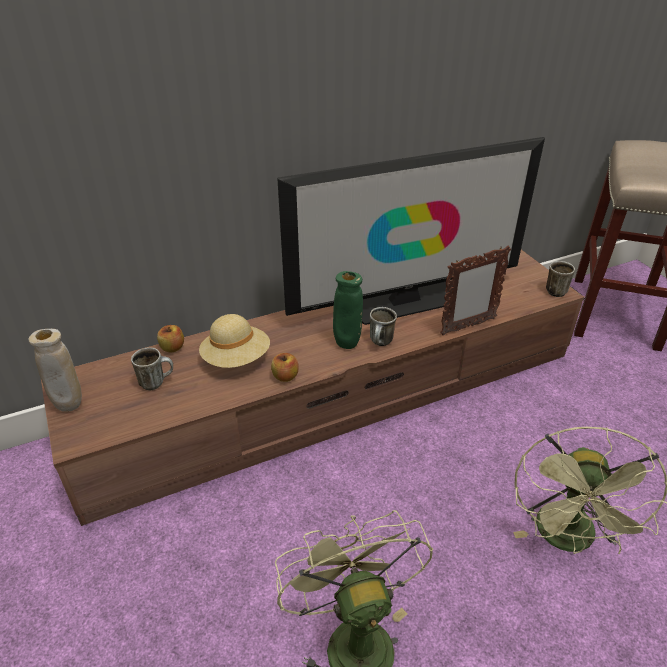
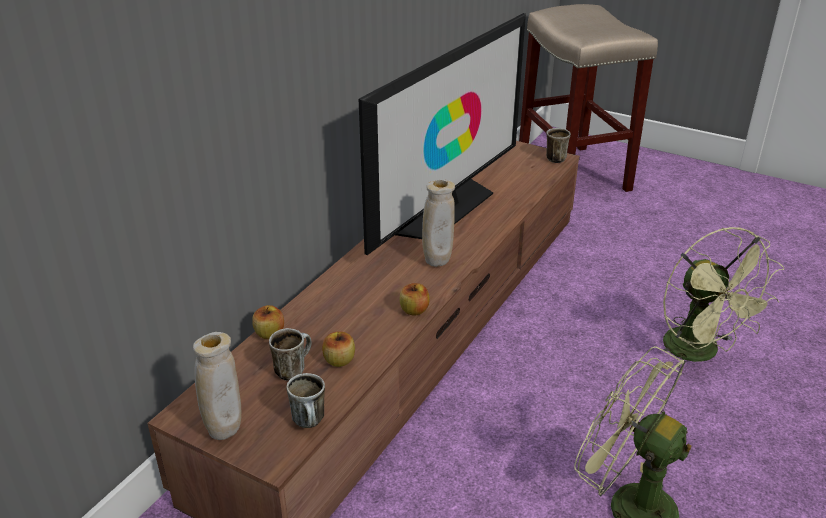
camera: 35 degrees left, 5 degrees down
(191, 391) = (339, 360): none -> apple
(236, 359) = (349, 315): beige hat -> none
(347, 344) = (437, 262): green vase -> beige vase
(381, 343) = (465, 250): mug -> mug (311, 423)
(467, 326) = (519, 210): picture frame -> none

